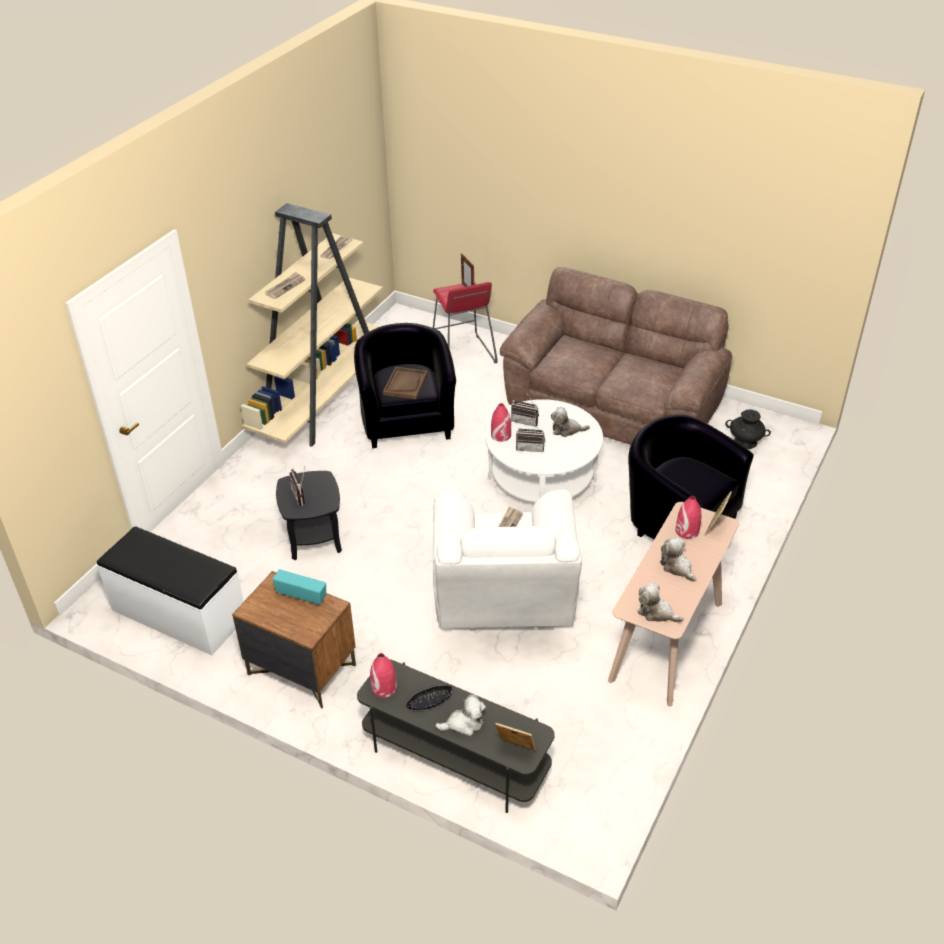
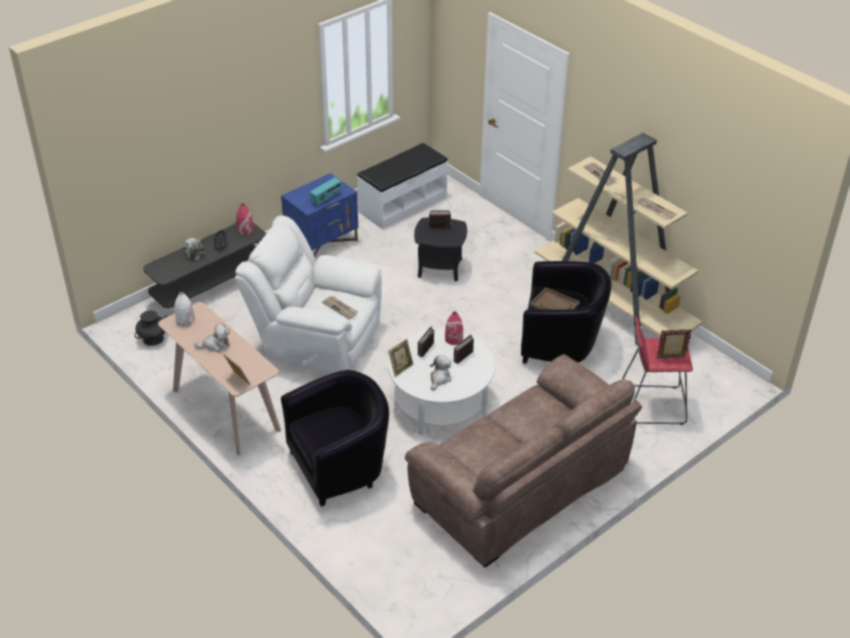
camera: 110 degrees right, 0 degrees up
(301, 669) = (322, 242): brown nightstand -> blue nightstand
(515, 749) = (162, 266): picture frame -> picture frame (401, 368)
(656, 612) = (185, 320): plush toy -> white vase
(687, 531) = (245, 363): red vase -> none
(745, 442) = (416, 562): black vase -> black vase (153, 339)

